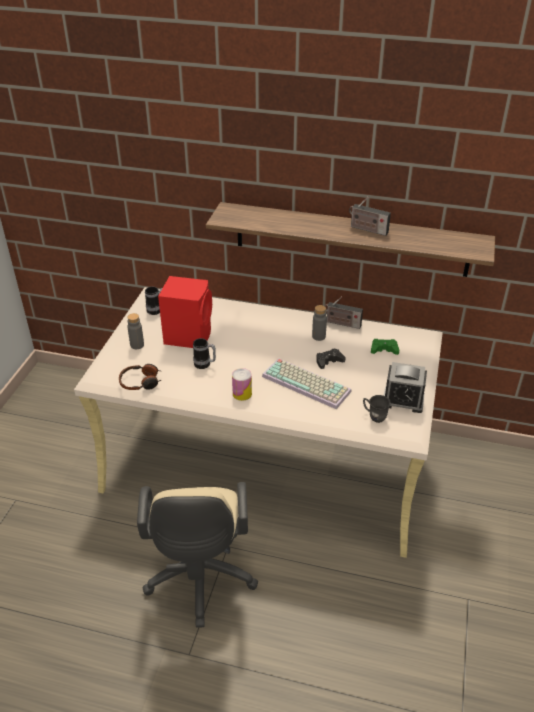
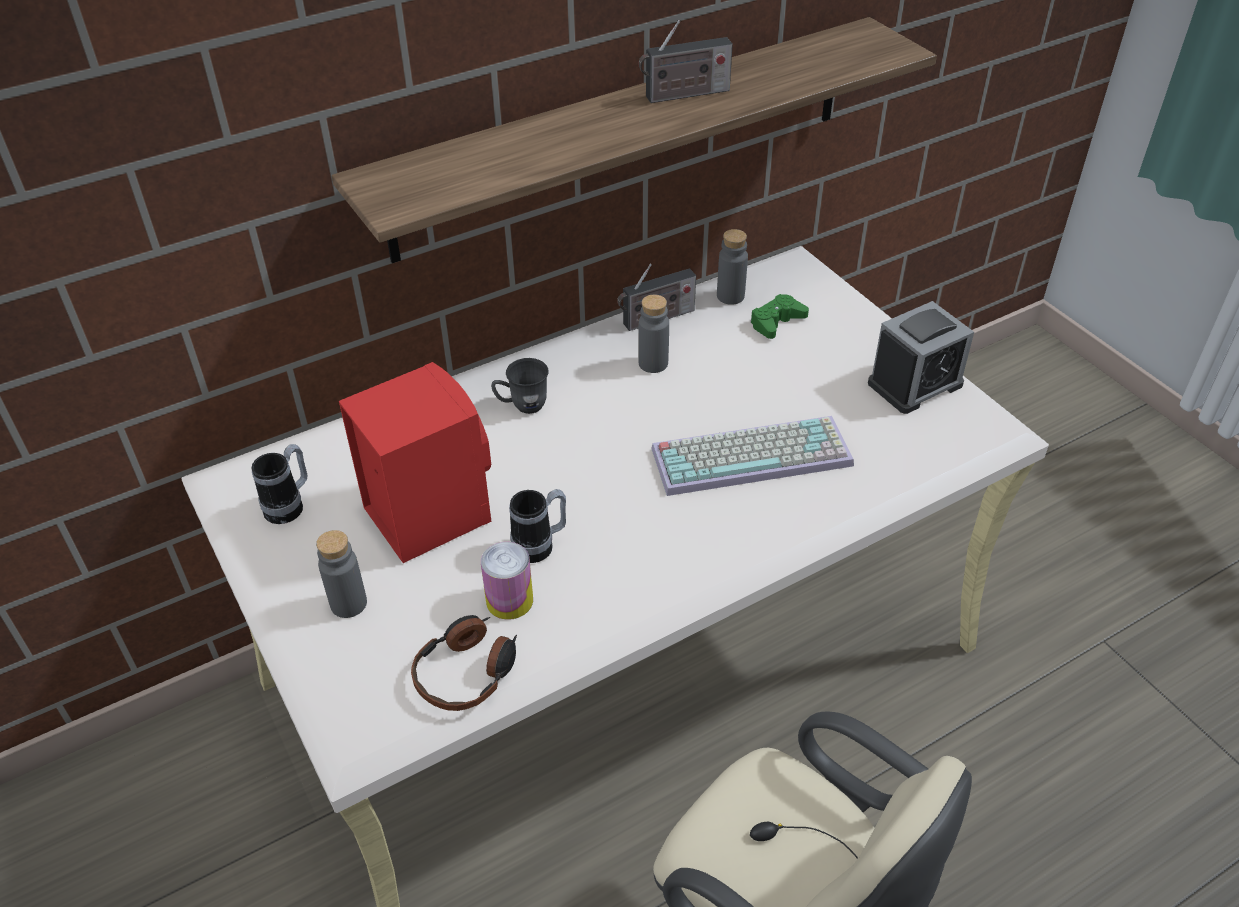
camera: 45 degrees left, 5 degrees up
(242, 394) = (681, 551): can -> can (509, 600)
(329, 361) = (729, 395): black game controller -> none
(374, 416) = (917, 437): grey mug -> grey mug (522, 406)
(380, 331) = (730, 296): none -> grey bottle

